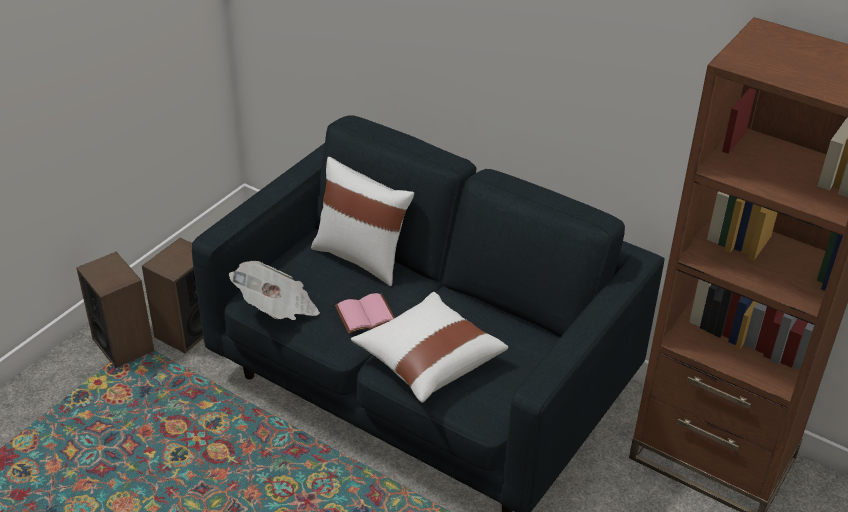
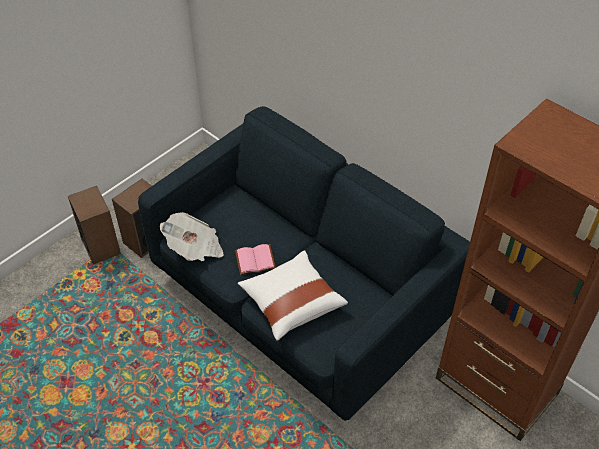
camera: 10 degrees right, 10 degrees up
(361, 258) = (262, 212): white pillow -> none

